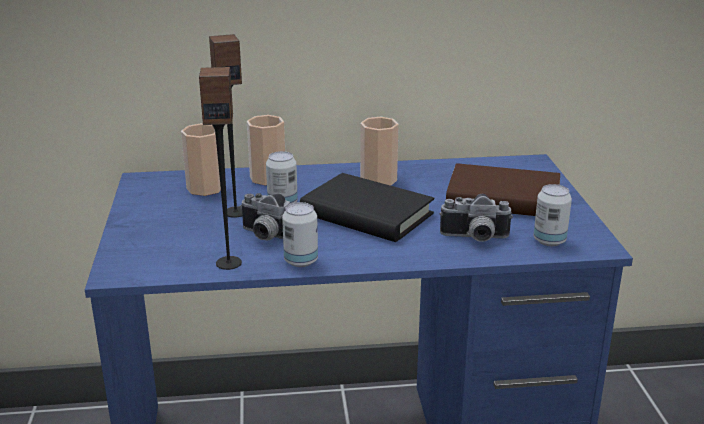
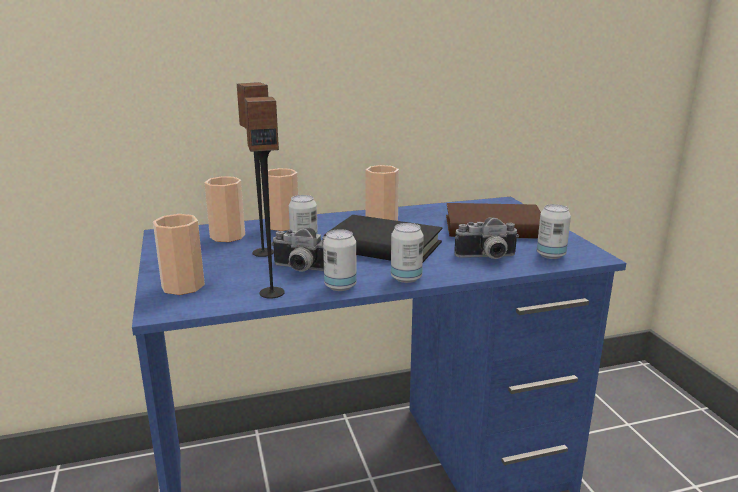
camera: 10 degrees left, 5 degrees down
(143, 247) = (183, 286): none -> cup
(374, 257) = (406, 278): none -> can

